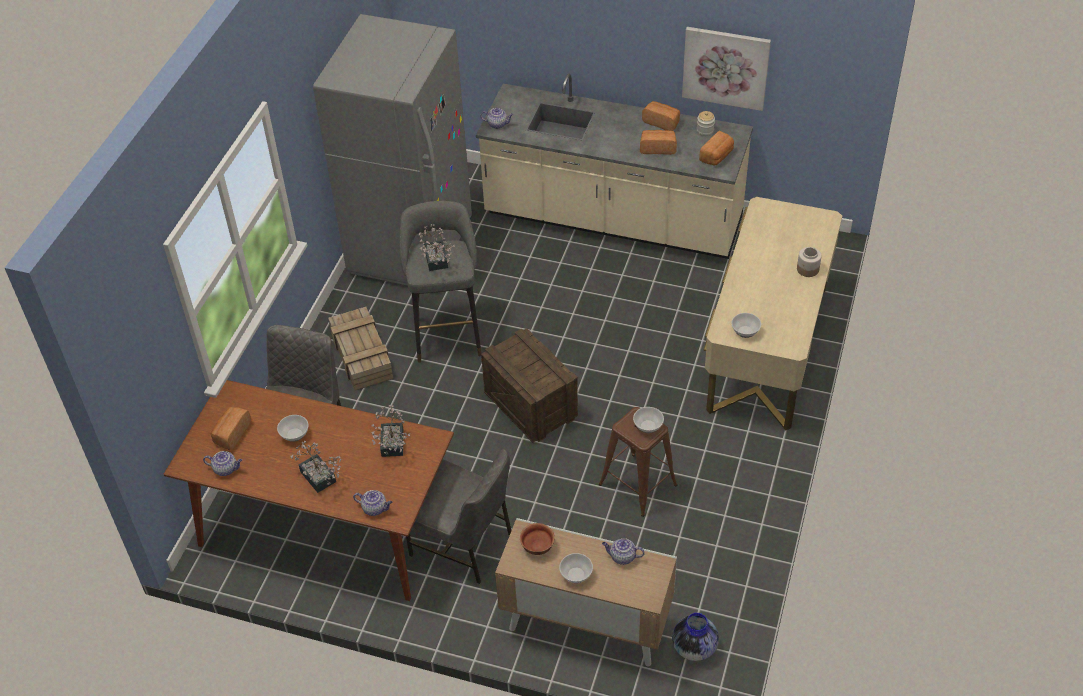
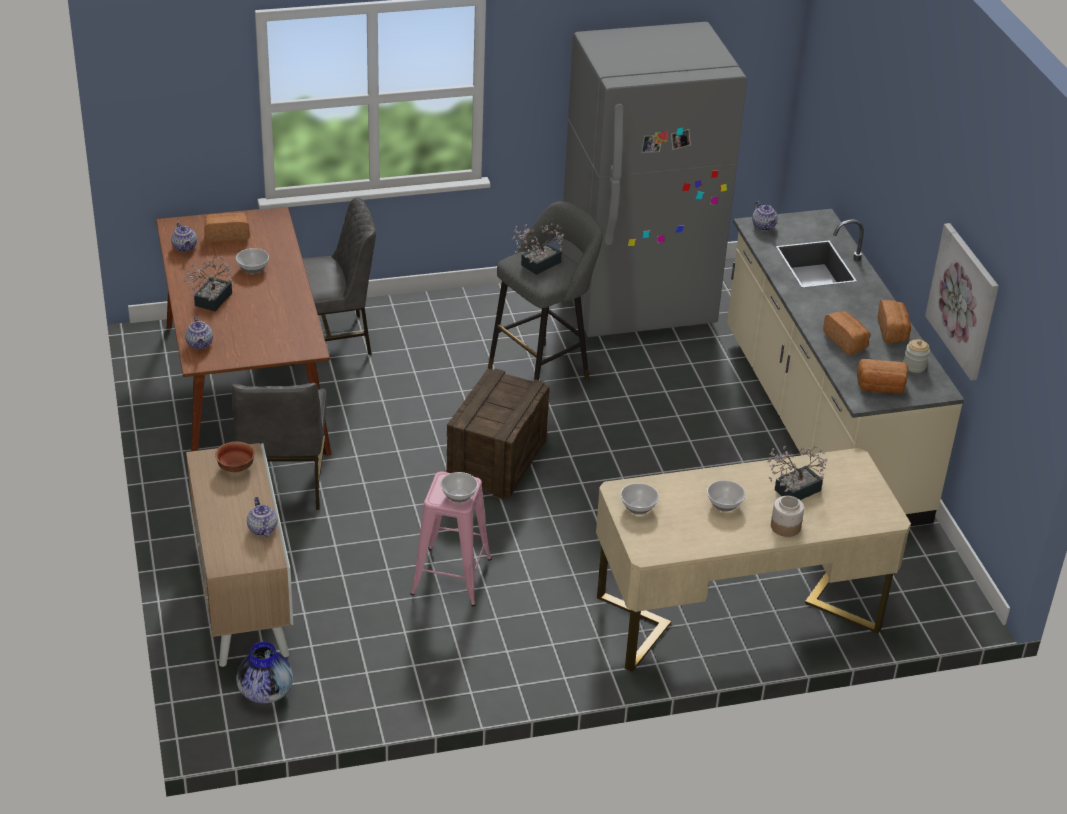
camera: 55 degrees right, 10 degrees down
(361, 355) = (465, 328): crate -> none
(392, 447) = (281, 327): potted plant -> potted plant (793, 492)
(576, 574) = (219, 505): bowl -> bowl (725, 504)
(637, 484) = (451, 576): brown stool -> pink stool

